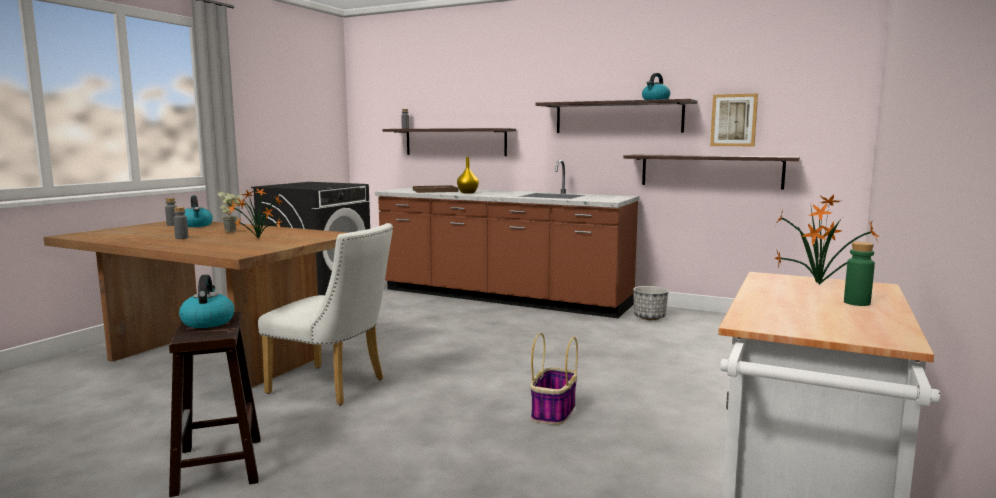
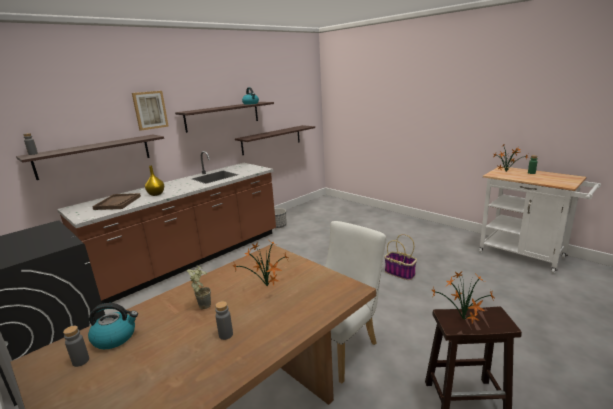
camera: 70 degrees left, 10 degrees up
(207, 322) = (463, 321): kettle -> potted plant
(733, 120) = (277, 111): picture -> picture (150, 110)

